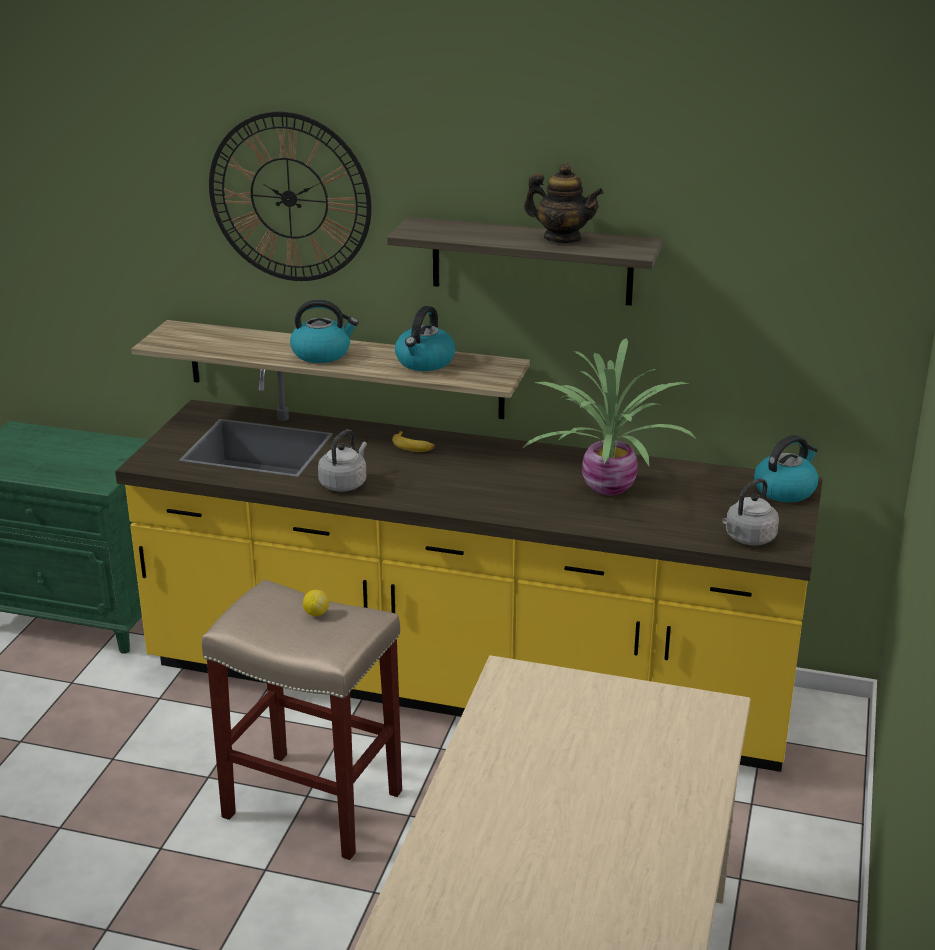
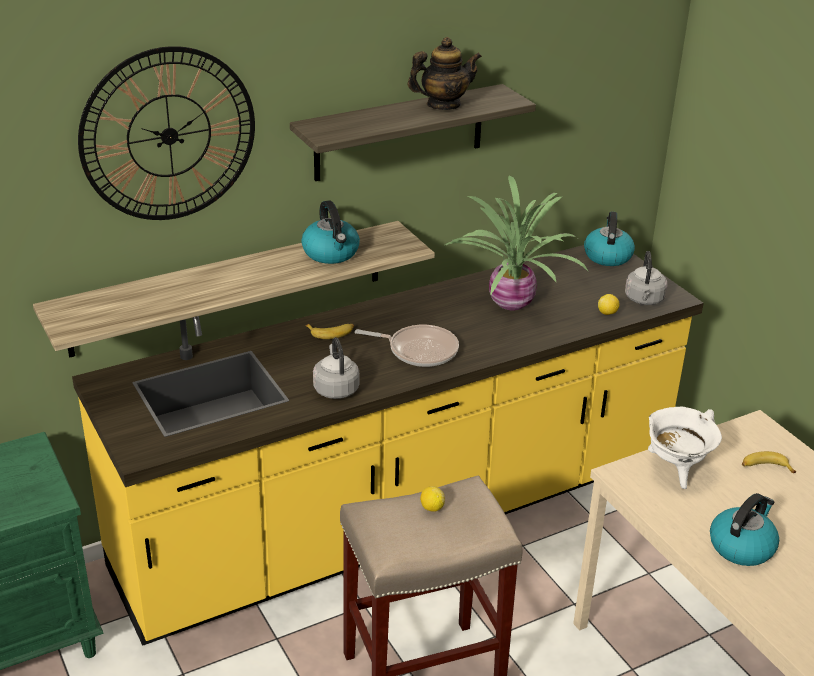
camera: 45 degrees left, 5 degrees up
(322, 353) = (238, 279): kettle -> kettle (741, 546)
(458, 487) = (419, 350): none -> frying pan
(565, 695) = (676, 469): none -> white cooking pot
(657, 740) = (765, 467): none -> banana
(687, 533) = (607, 313): none -> lemon

